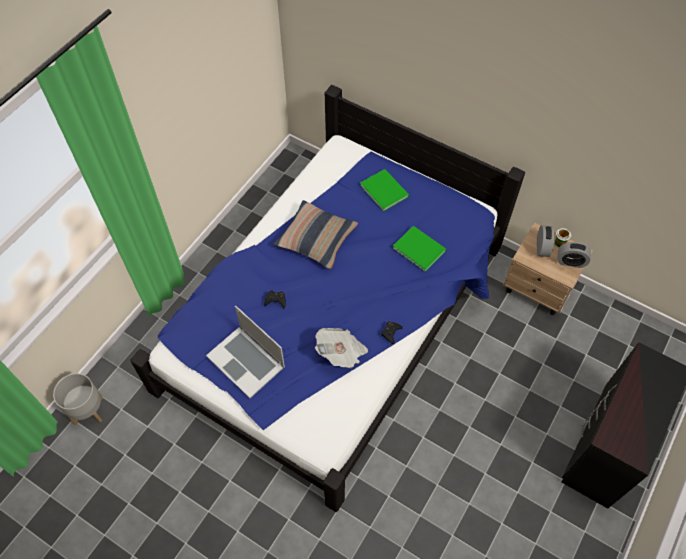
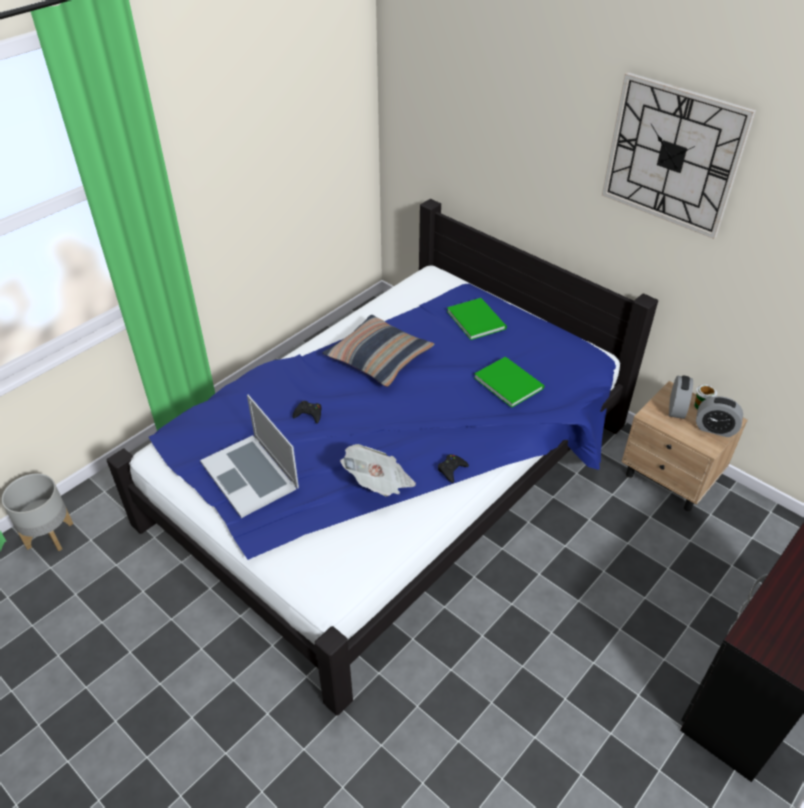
camera: 10 degrees right, 15 degrees down
(534, 79) = (673, 155): none -> wall clock

